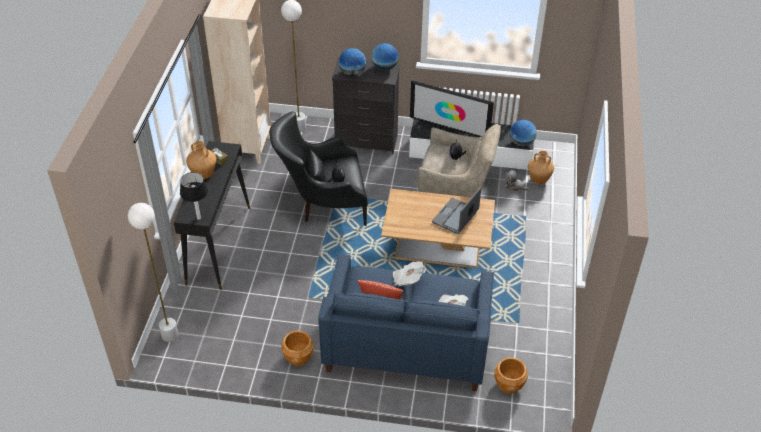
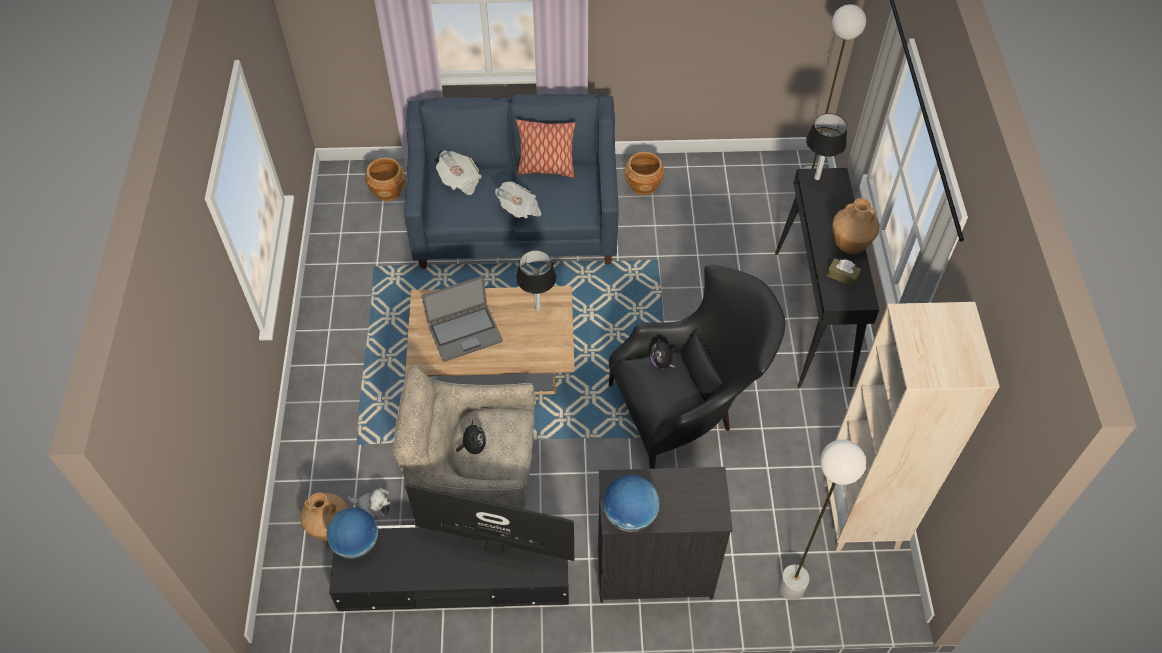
camera: 170 degrees right, 10 degrees up
(352, 73) = (689, 489): globe -> none
(406, 224) = (538, 308): none -> table lamp
(455, 217) = (464, 333): laptop -> laptop turned 45 degrees clockwise

